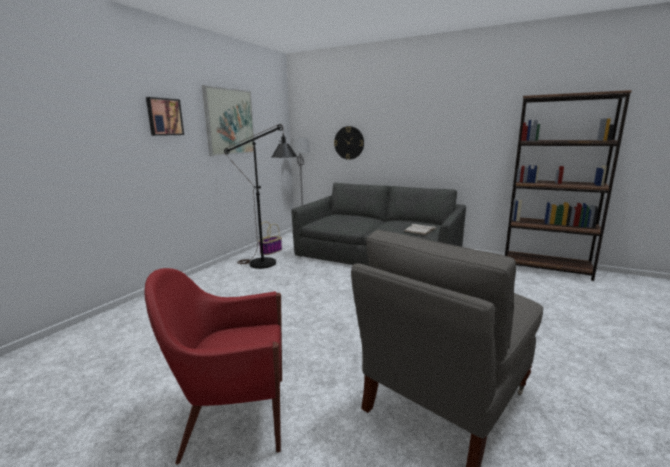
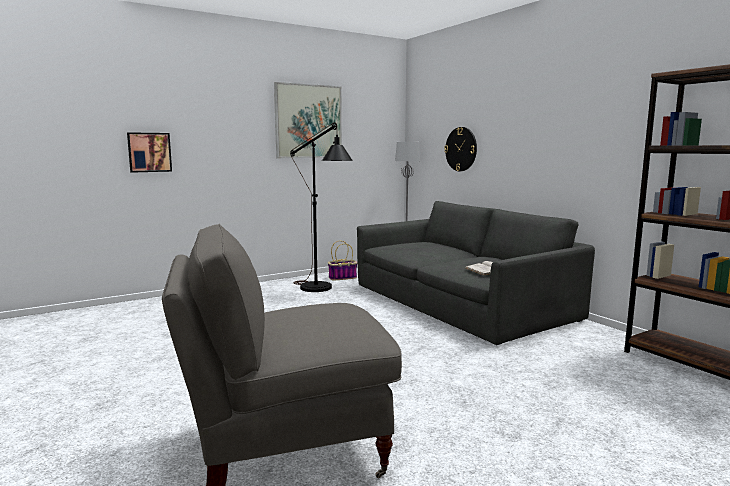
camera: 30 degrees right, 5 degrees down
(164, 117) = (223, 115): picture -> picture (149, 152)
(233, 416) = (108, 396): red armchair -> none

